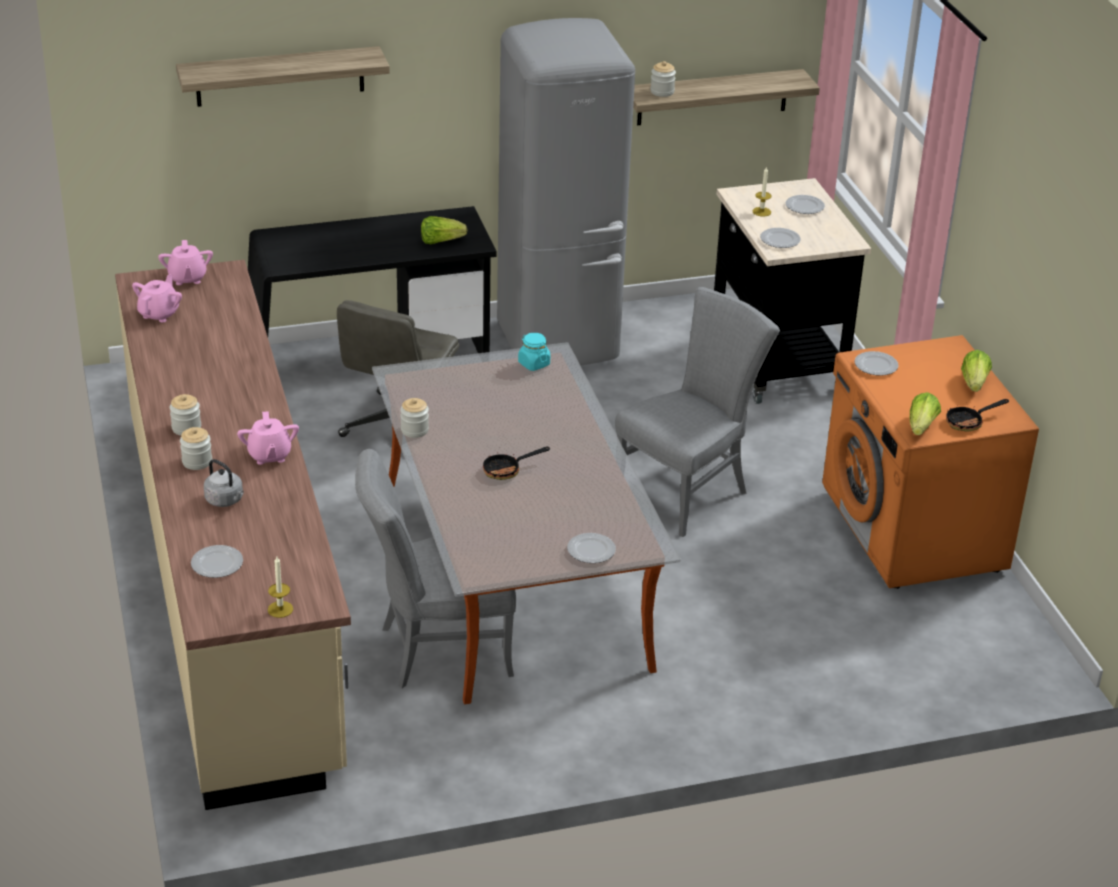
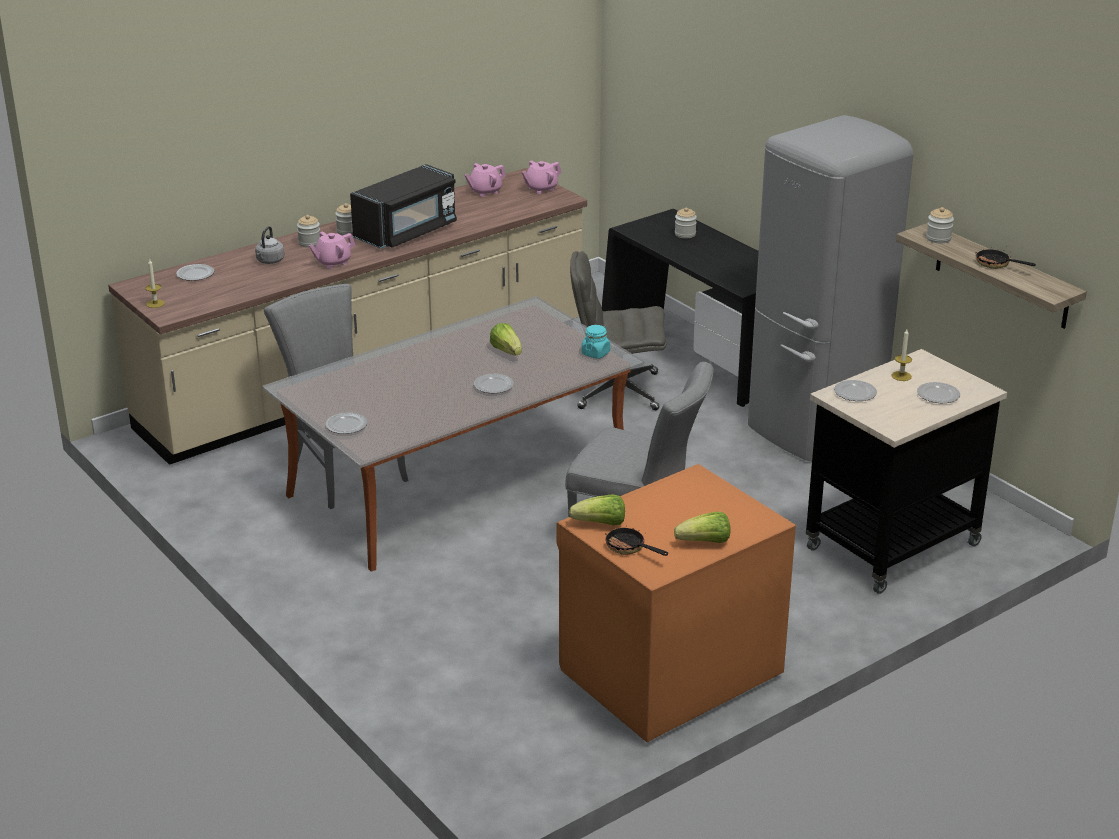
camera: 70 degrees right, 5 degrees down
(159, 314) = (485, 191): pink teapot -> pink teapot turned 150 degrees clockwise
(227, 388) = (407, 232): none -> black microwave
(280, 76) = (703, 86): shelf -> none
(414, 430) = (460, 328): jar -> jar (685, 234)
(440, 241) = (732, 273): lettuce -> lettuce (507, 351)
(507, 470) = (433, 372): frying pan -> frying pan (997, 265)
(875, 366) = (690, 485): plate -> plate (493, 385)

